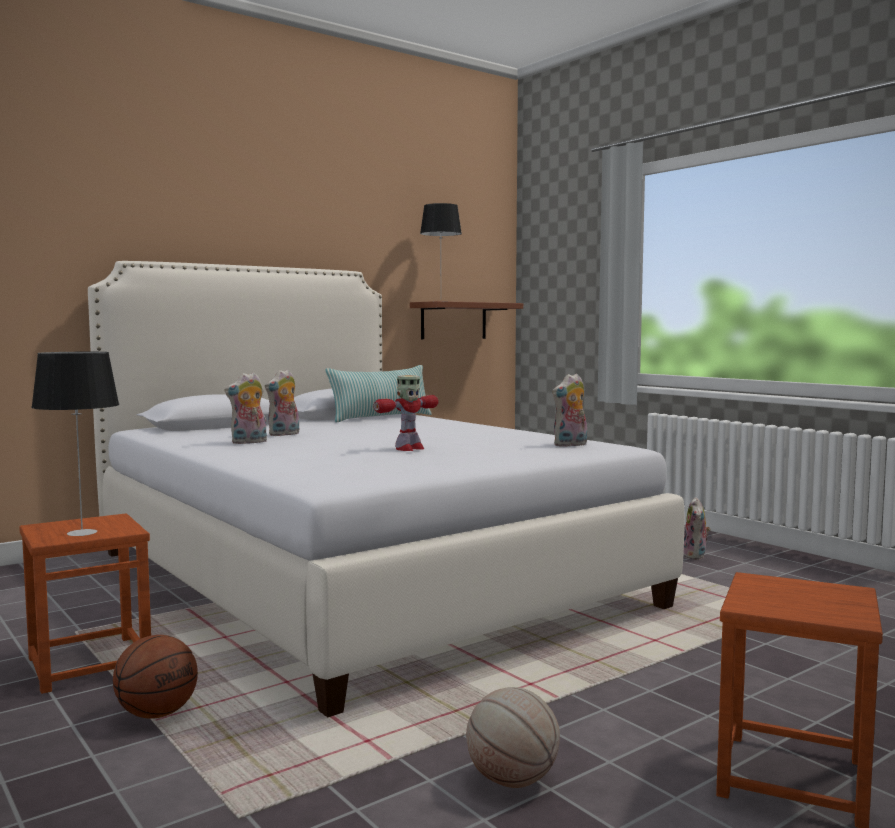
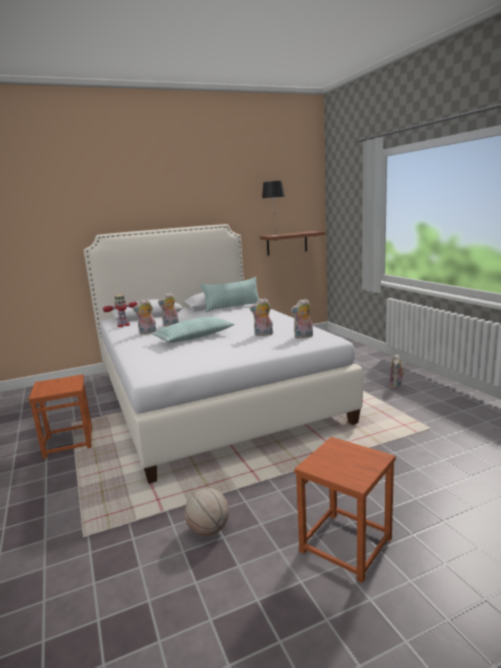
camera: 15 degrees right, 10 degrees up
(81, 533) = (54, 389): table lamp -> none
(157, 713) = (81, 474): basketball -> none
(358, 446) = (194, 337): none -> pillow
(408, 449) = (214, 341): toy robot -> toy robot (123, 325)
(491, 443) = (263, 334): none -> plush toy

